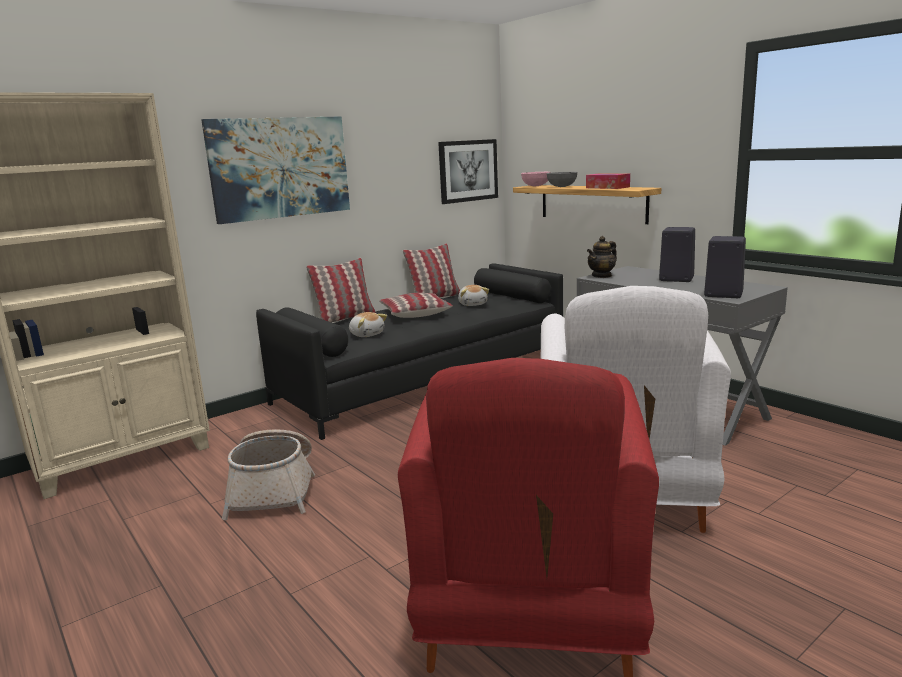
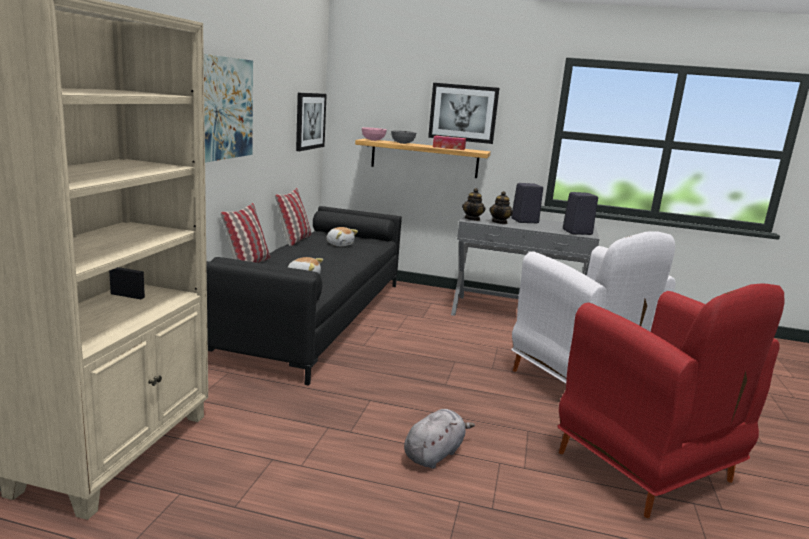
camera: 40 degrees left, 0 degrees up
(274, 489) = (341, 437): basket -> none
(324, 528) = (434, 454): none -> grey plush toy
(415, 313) = (307, 255): pillow -> none
(628, 141) = (463, 113): none -> picture
(631, 280) = (500, 222): none -> teapot

